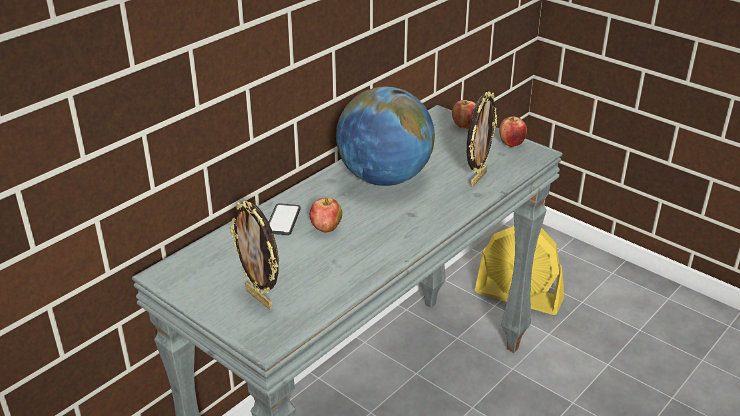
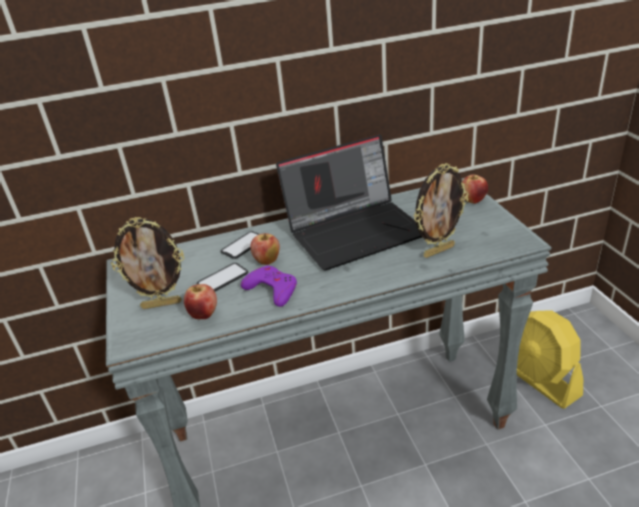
camera: 35 degrees right, 0 degrees up
(260, 298) = (162, 304): picture frame -> picture frame turned 90 degrees counterclockwise
(298, 257) = (222, 279): none -> phone
(360, 252) = (272, 289): none -> purple game controller
(384, 178) = (356, 231): globe -> laptop
(511, 143) = (504, 226): apple -> apple (204, 314)

